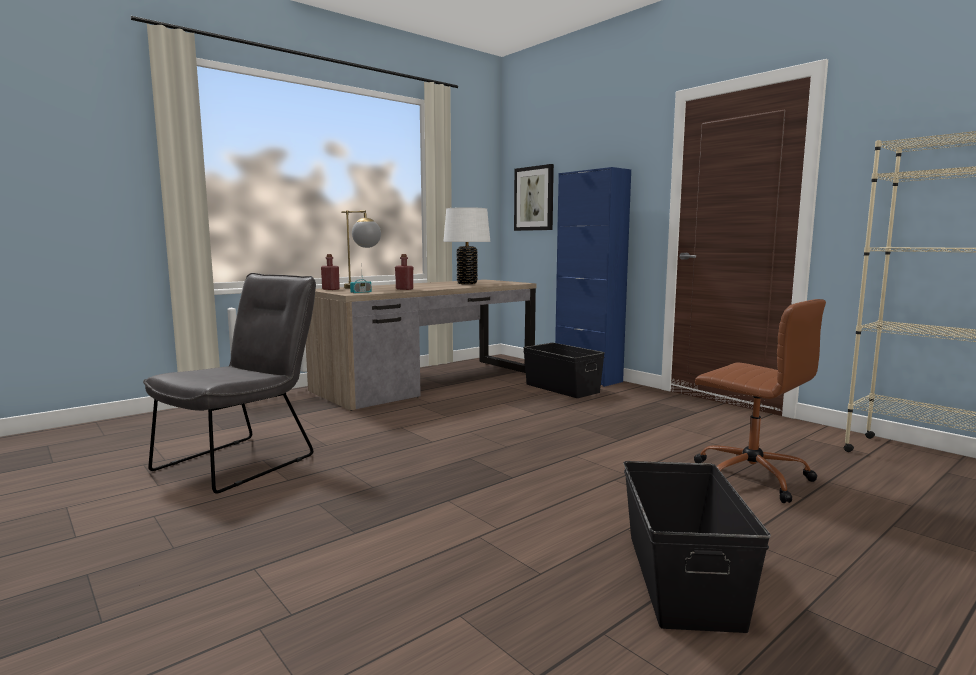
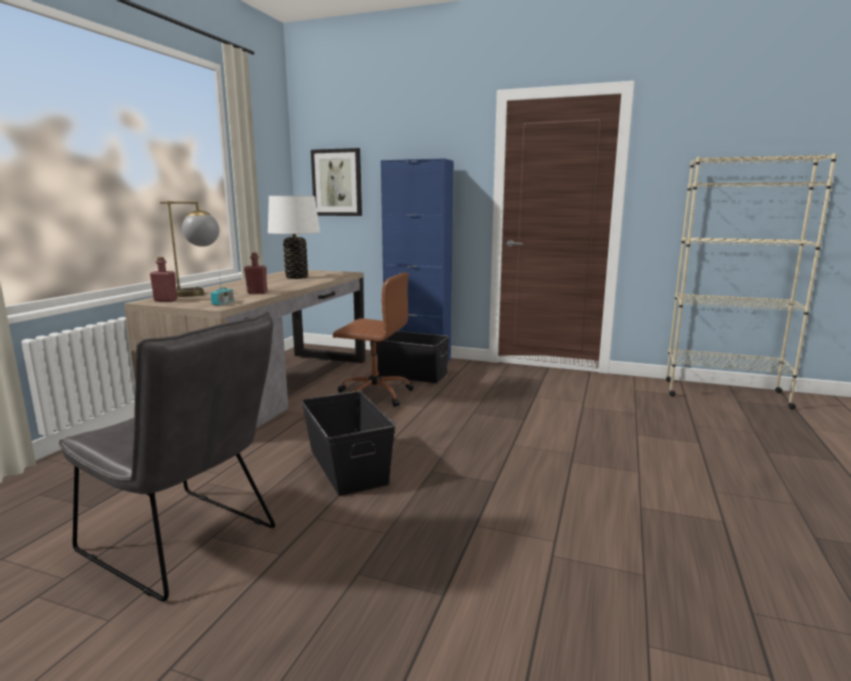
camera: 30 degrees left, 5 degrees up
(244, 460) = (186, 544): grey chair -> grey chair turned 120 degrees clockwise
(682, 577) = (727, 539): black storage box -> black storage box (348, 465)
(749, 477) = (648, 433): brown office chair -> brown office chair (373, 395)

